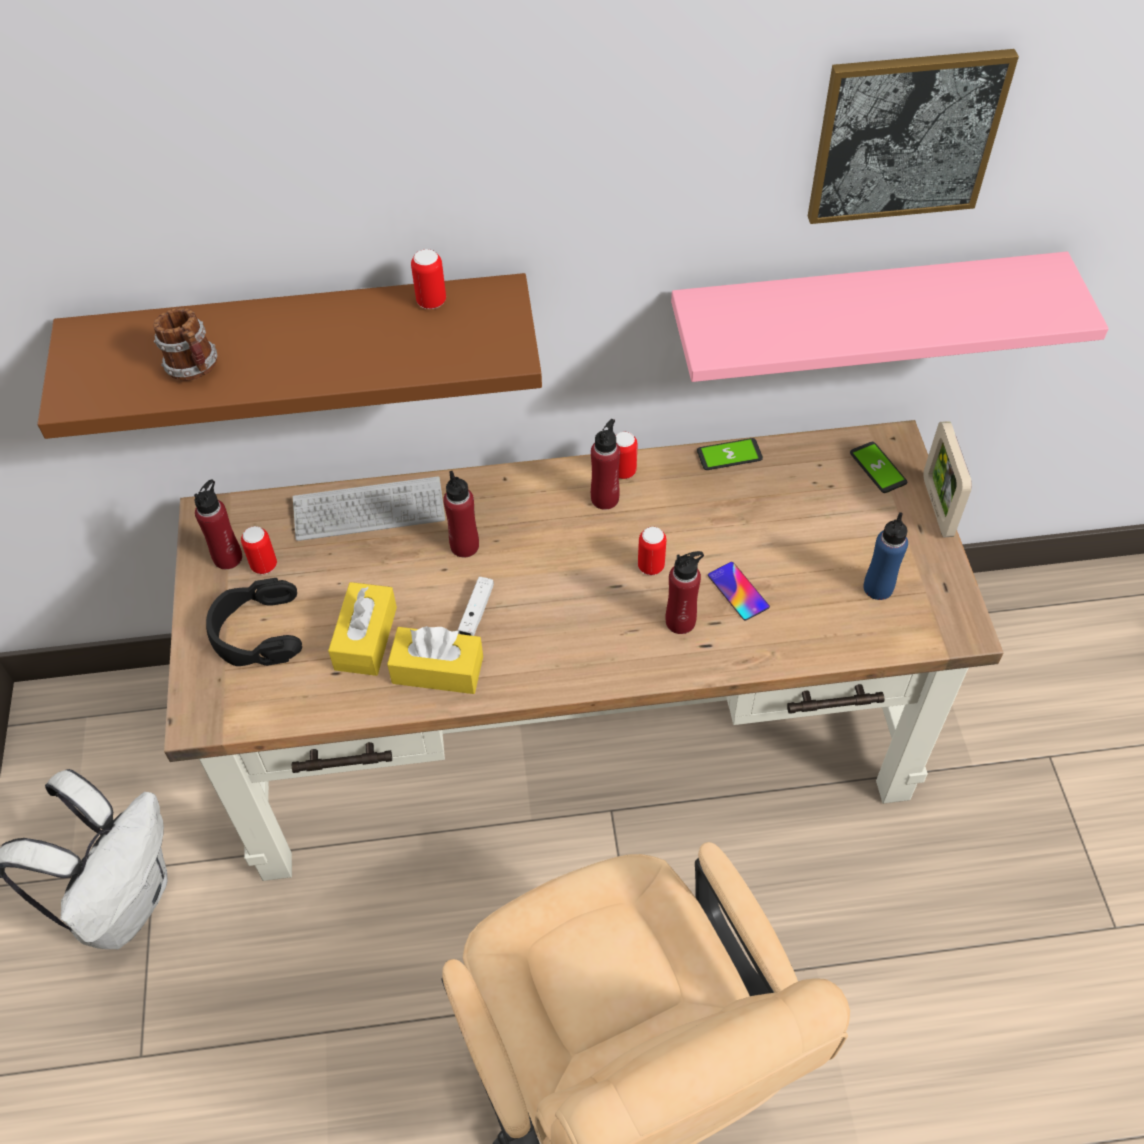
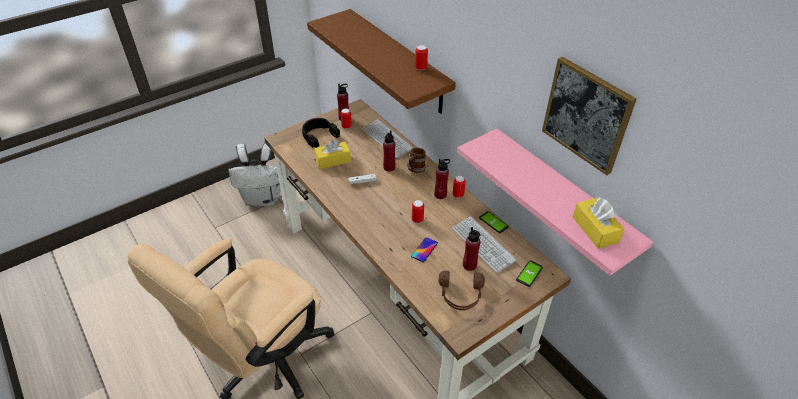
camera: 60 degrees right, 10 degrees down
(195, 369) = (350, 37): mug -> mug (416, 169)
(437, 670) = (331, 182): yellow tissue box -> yellow tissue box (595, 229)
(680, 621) = (397, 237): red bottle -> red bottle (469, 265)
(775, 498) = (483, 245): none -> keyboard
(878, 588) = (460, 295): blue bottle -> brown headphones
(937, 506) = (524, 303): picture frame -> none

